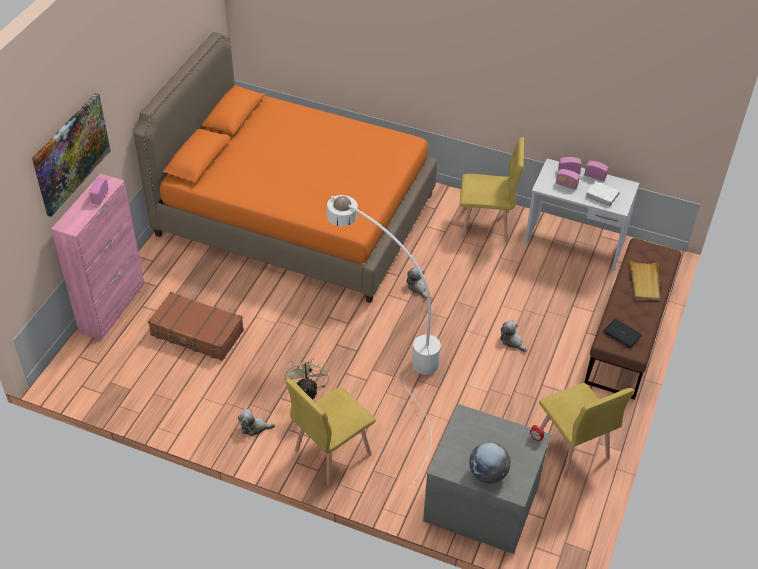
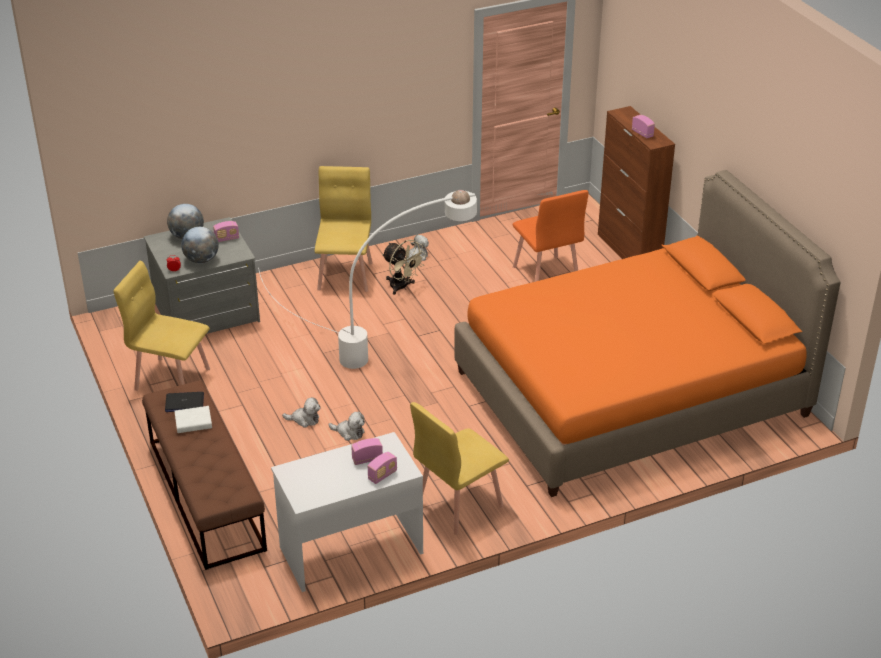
camera: 135 degrees right, 10 degrees down
(71, 153) = (668, 87): picture -> none
(112, 307) = (629, 252): pink cabinet -> brown cabinet
(197, 333) = (545, 274): brown suitcase -> orange chair
(418, 287) = (439, 407): plush toy -> plush toy (349, 432)
(503, 433) = (201, 260): none -> globe
(595, 176) = (349, 488): radio -> radio (227, 239)
(602, 196) = (318, 471): white book -> white book (193, 423)
(644, 281) = (206, 461): beige tray -> none

